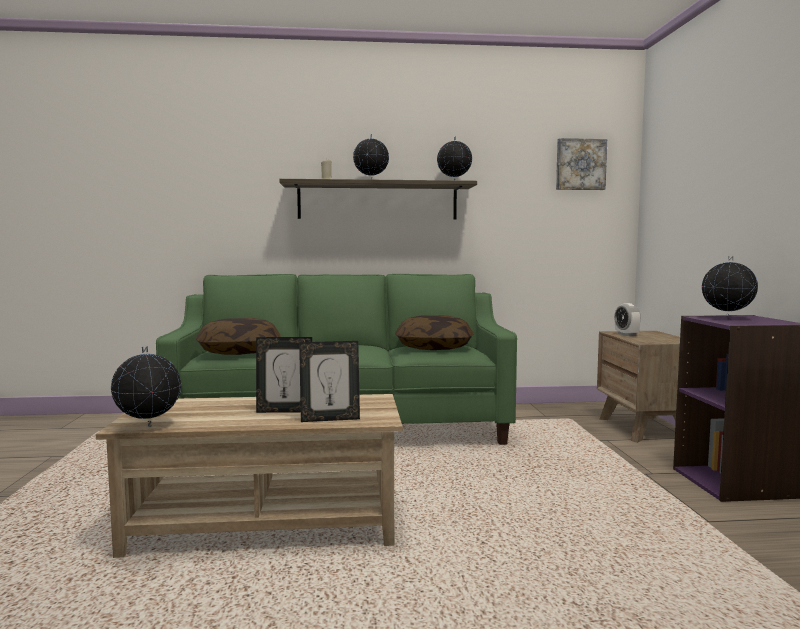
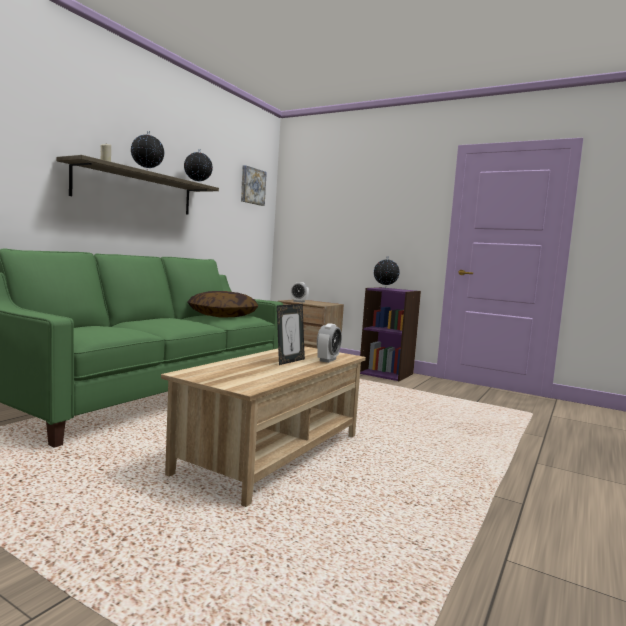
camera: 55 degrees left, 0 degrees up
(148, 426) = (260, 384): globe -> none
(239, 352) = (96, 330): pillow -> none
(330, 419) = (327, 360): picture frame -> alarm clock

